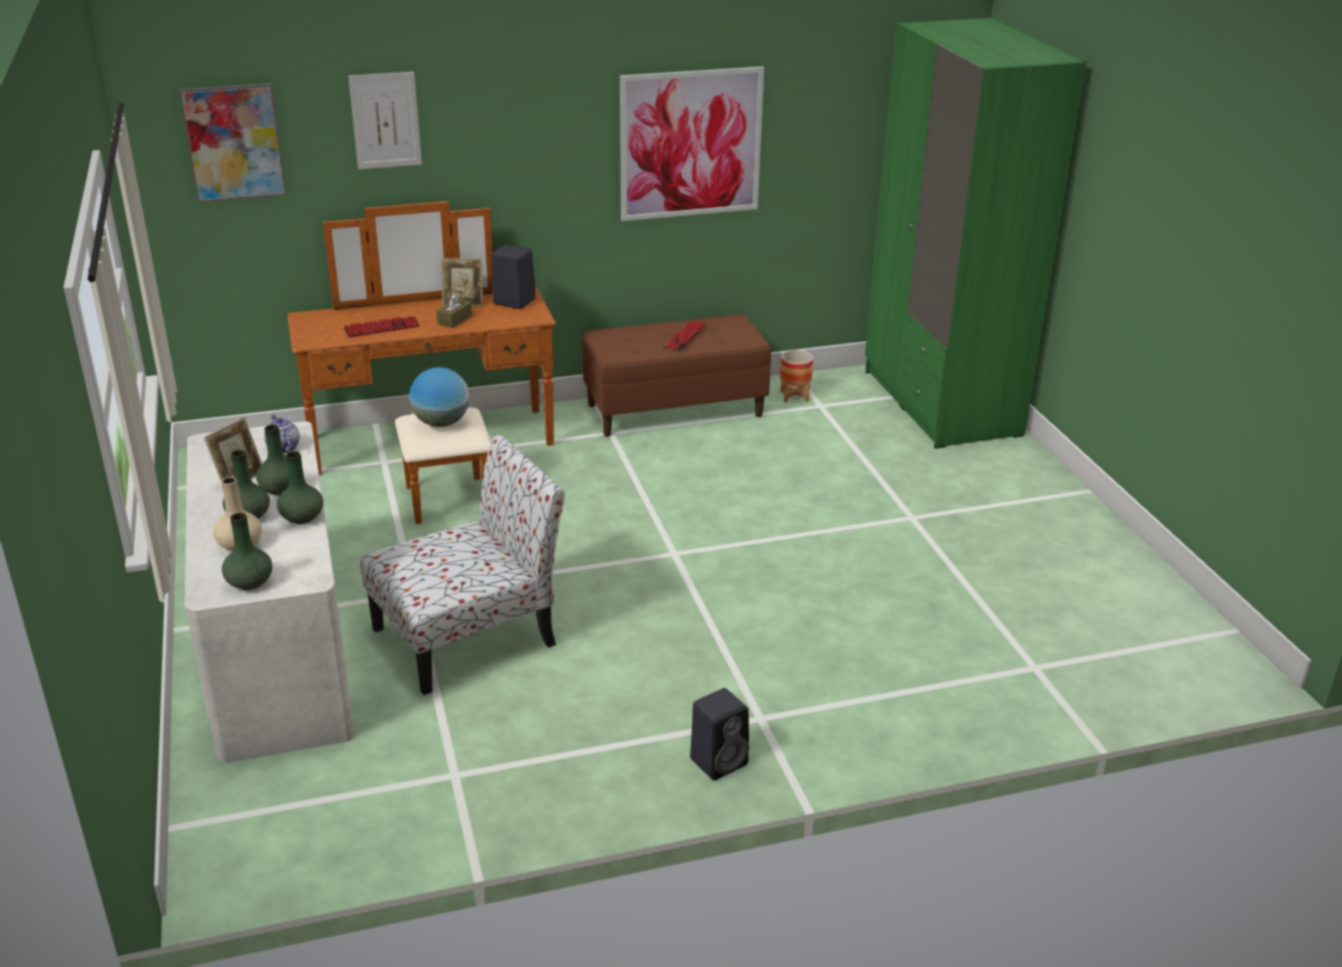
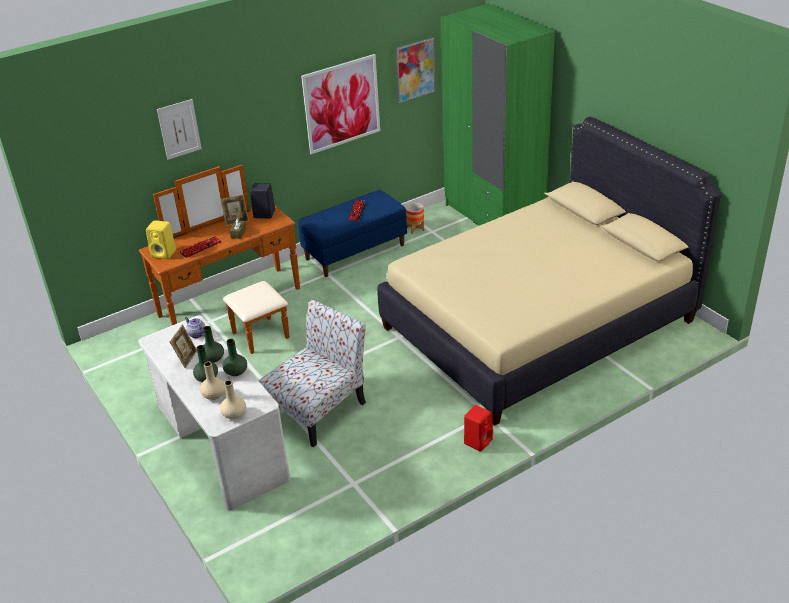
camera: 15 degrees left, 5 degrees up
(234, 142) = (97, 161): picture -> picture (415, 70)
(249, 583) = (234, 414): green vase -> beige vase
(321, 326) = (164, 253): none -> yellow speaker
(441, 423) = (253, 295): globe -> none
(675, 410) = (355, 251): brown bench -> blue bench
(720, 761) = (478, 441): black speaker -> red speaker
(933, 588) = (537, 324): none -> beige bed

